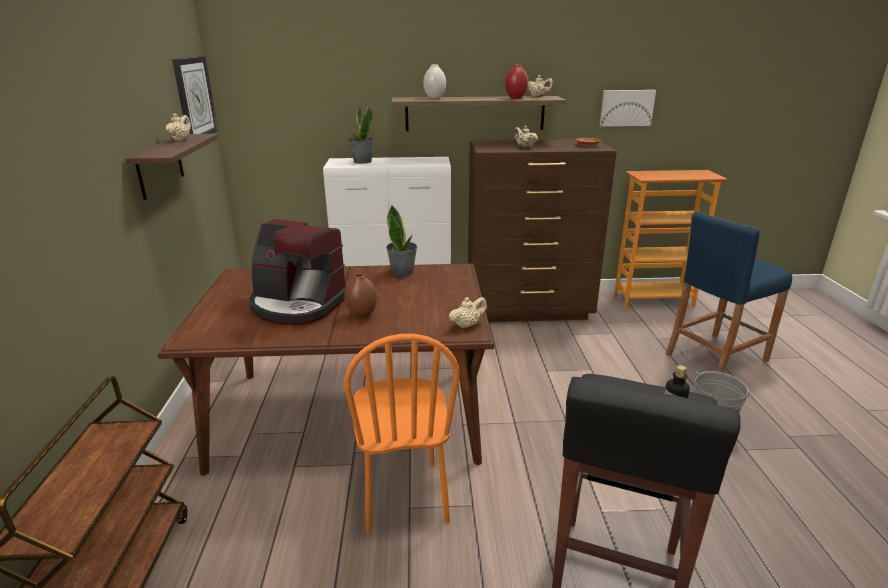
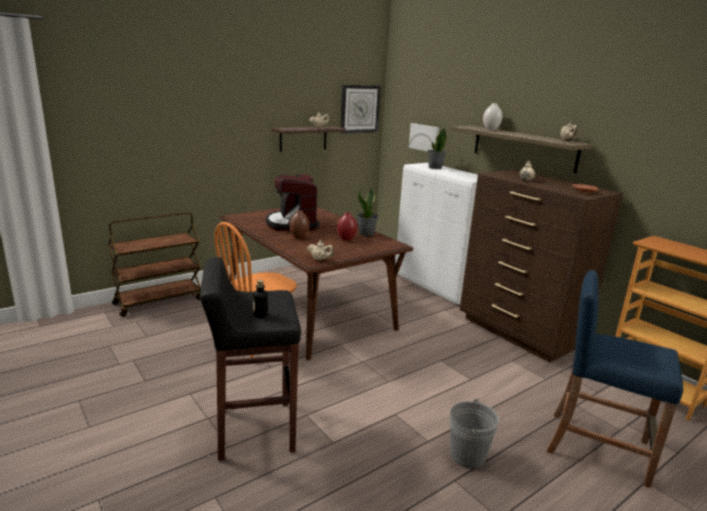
camera: 55 degrees right, 5 degrees down
(515, 98) = (542, 138): red vase -> red vase (346, 239)
(626, 107) = (663, 168): picture -> picture (424, 137)

